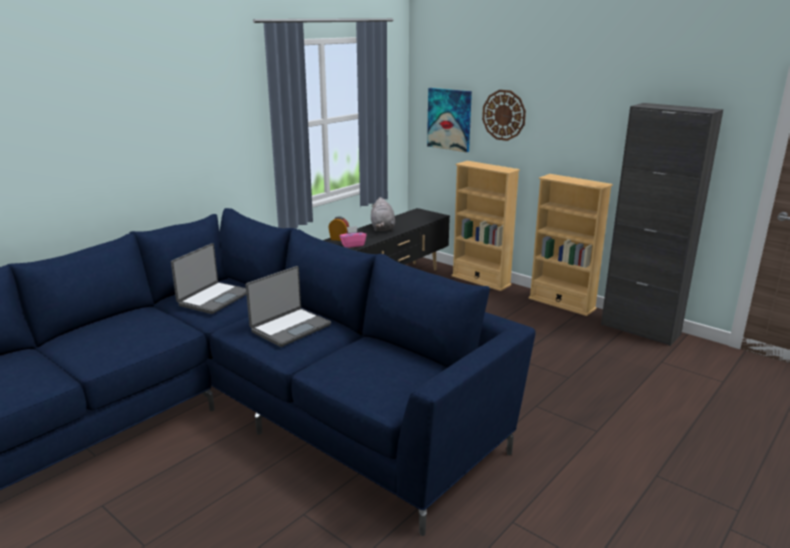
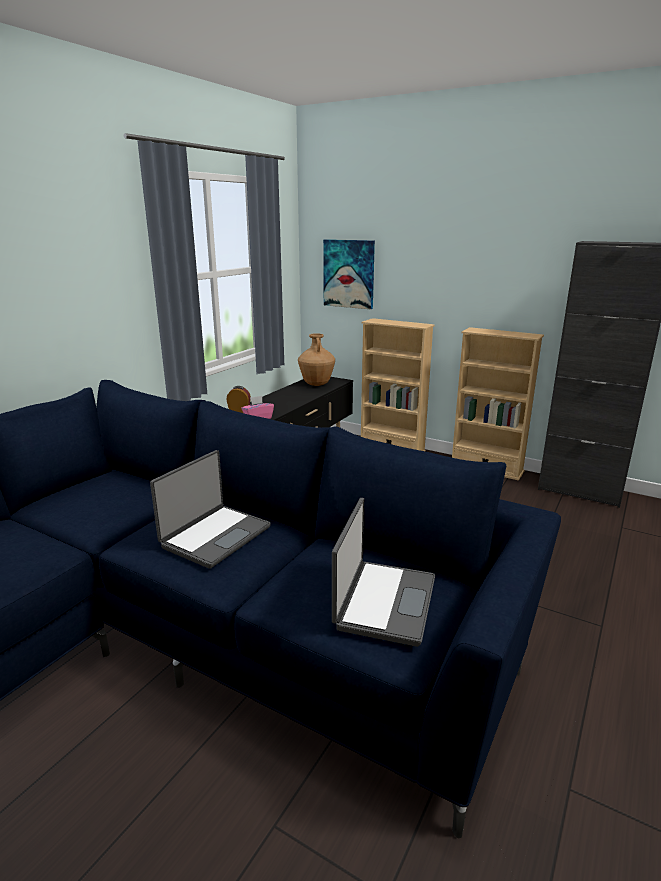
camera: 10 degrees left, 0 degrees up
(213, 298) = (97, 501): laptop -> laptop (383, 602)
(382, 228) = (285, 397): grey plush toy -> none
(414, 217) = (316, 384): none -> brown vase
(504, 115) = (413, 265): wall clock -> none

